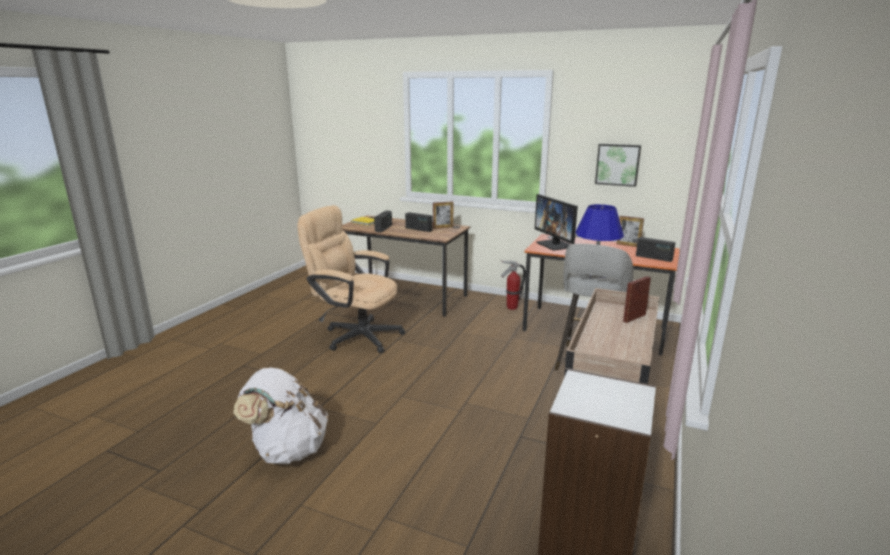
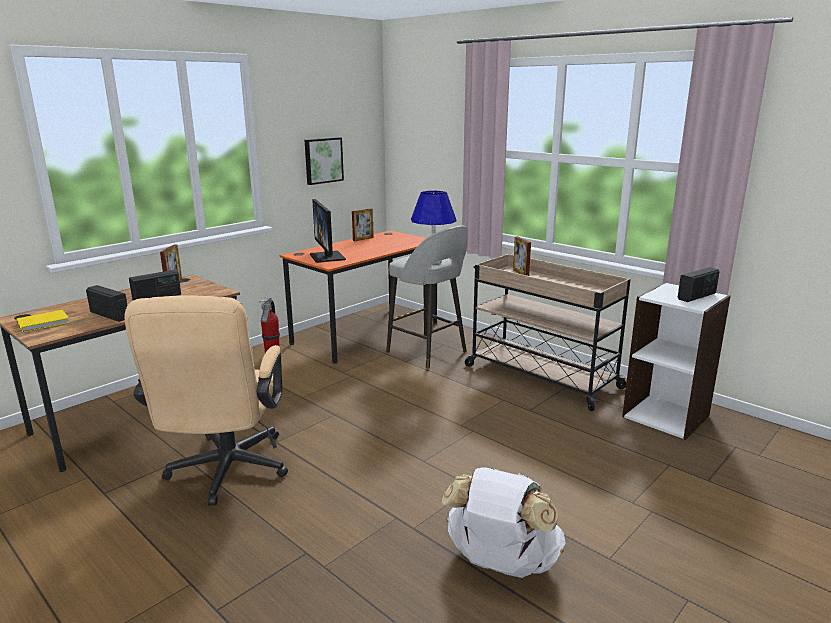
camera: 70 degrees left, 0 degrees up
(356, 335) = (226, 473): beige office chair -> beige office chair turned 45 degrees counterclockwise
(555, 245) = (327, 257): monitor -> monitor turned 75 degrees clockwise
(653, 258) = (407, 240): radio -> radio (697, 296)

